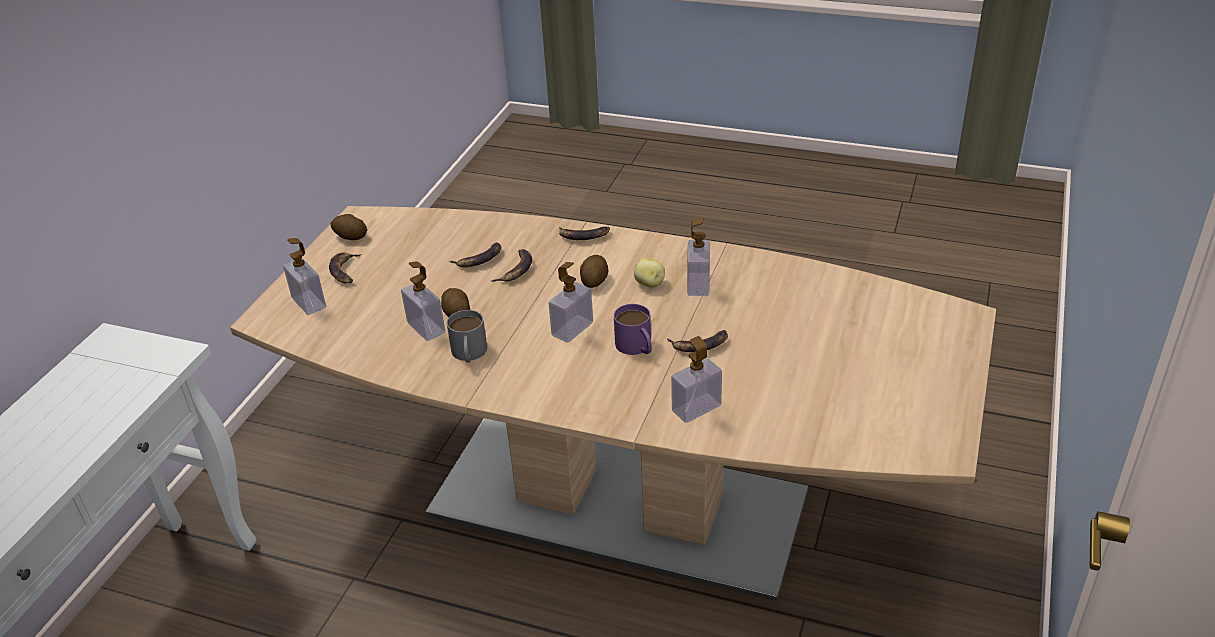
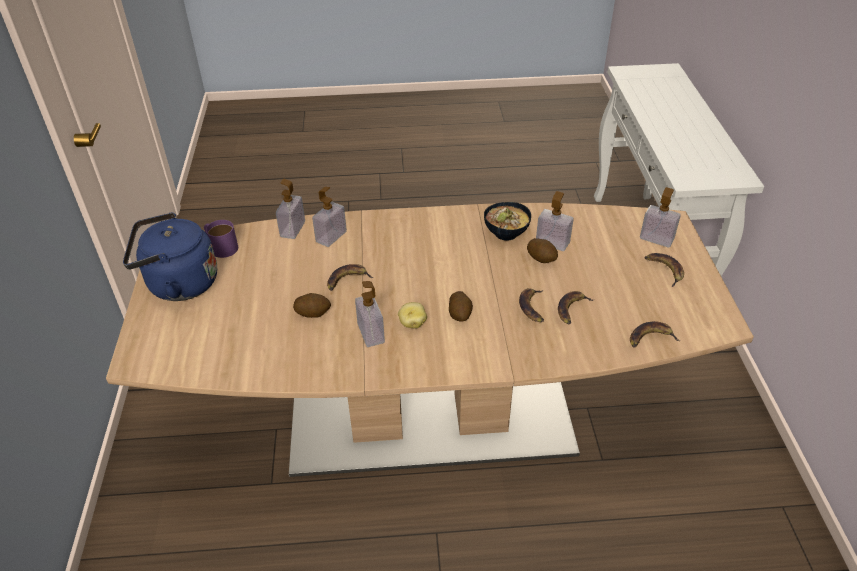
camera: 155 degrees right, 5 degrees up
(350, 237) = (704, 302): potato -> potato (313, 312)
(469, 354) = (505, 233): grey mug -> bowl
(572, 329) = (447, 268): soap dispenser -> soap dispenser (292, 229)
(583, 235) = (503, 360): banana -> banana (650, 338)
(637, 347) = (392, 266): purple mug -> purple mug (220, 246)
(921, 392) = (178, 284): none -> blue kettle

